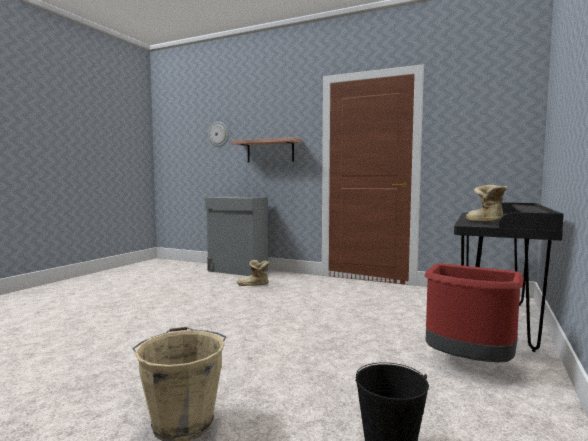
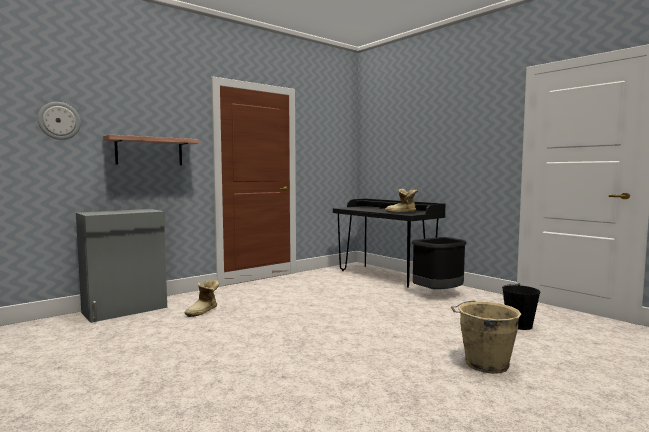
camera: 65 degrees left, 0 degrees up
(469, 364) = (439, 294): red trash can -> black trash can

